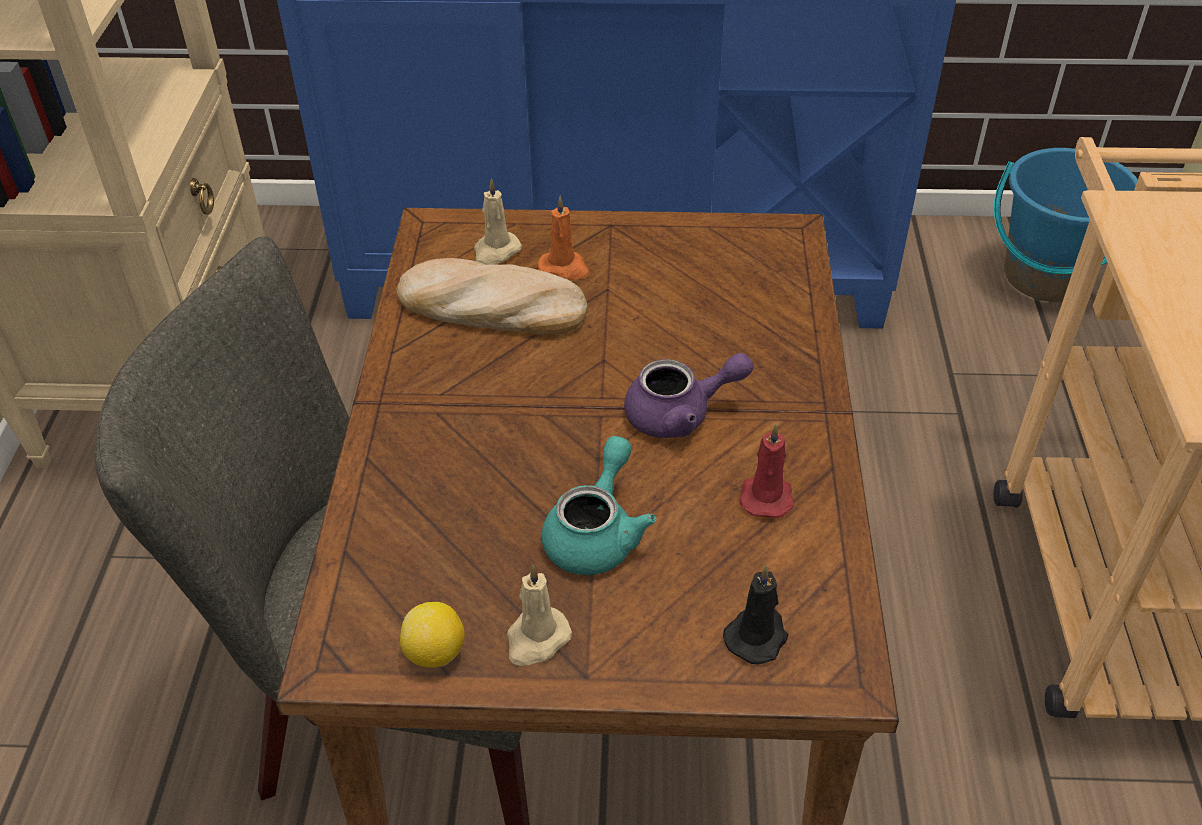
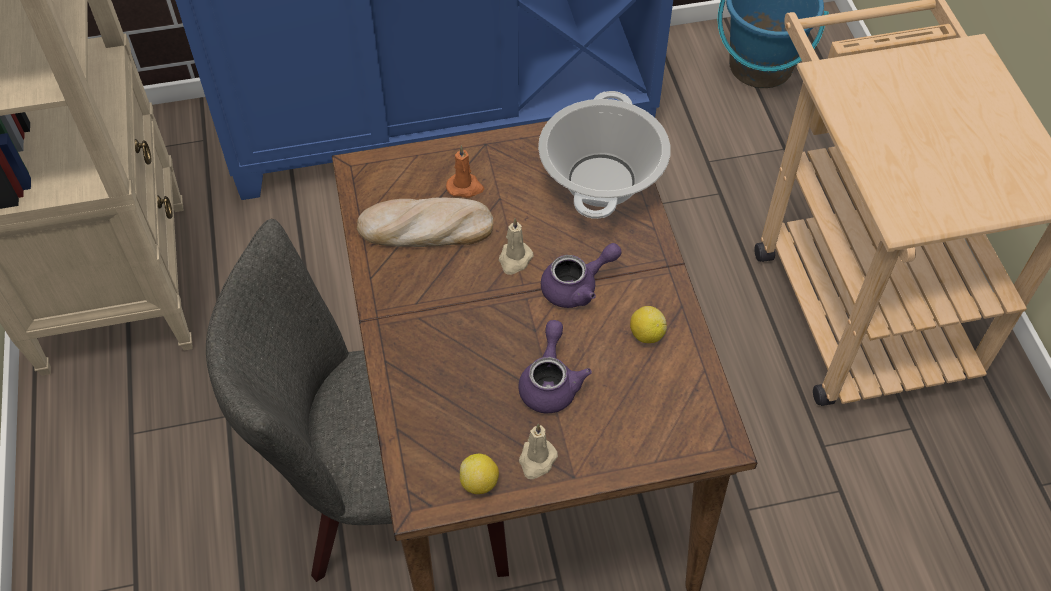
camera: 15 degrees left, 10 degrees up
(496, 251) = (412, 182): beige candle -> beige candle (514, 259)
(597, 533) = (550, 382): turquoise teapot -> purple teapot
(757, 290) = (600, 180): none -> cooking pot
(757, 635) = (665, 428): black candle -> none
(766, 496) = (646, 334): red candle -> lemon

